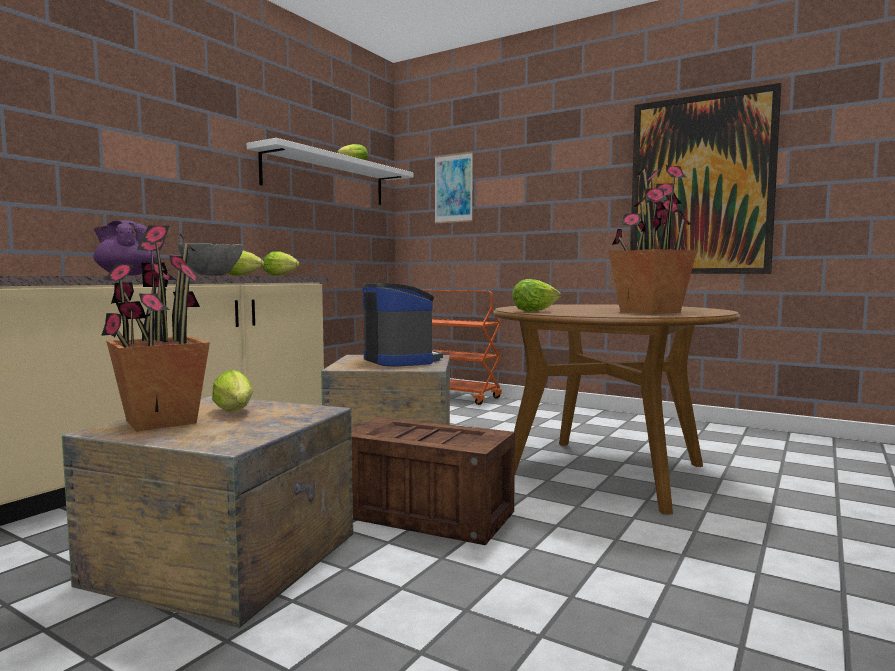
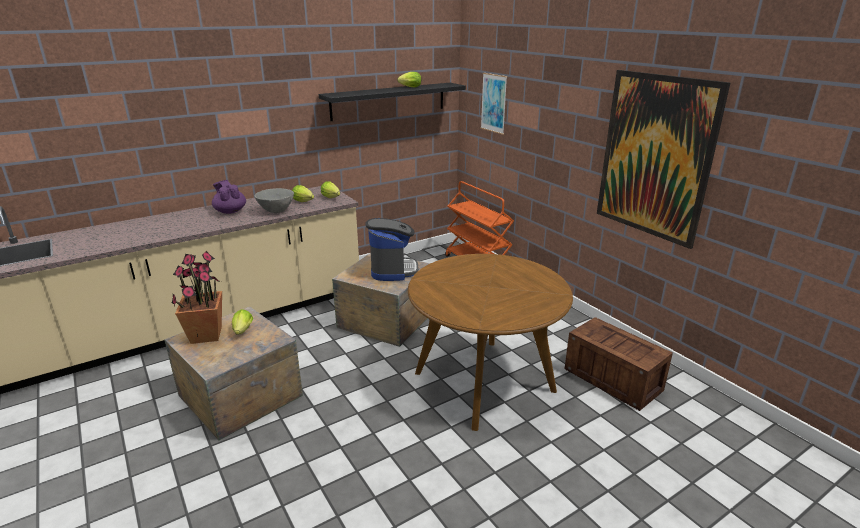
camera: 25 degrees right, 20 degrees up
(326, 178) = (389, 101): white shelf -> black shelf
(428, 514) = (349, 390): crate -> crate (614, 380)
(535, 311) = (428, 285): lettuce -> none
(650, 312) = (493, 306): potted plant -> none

